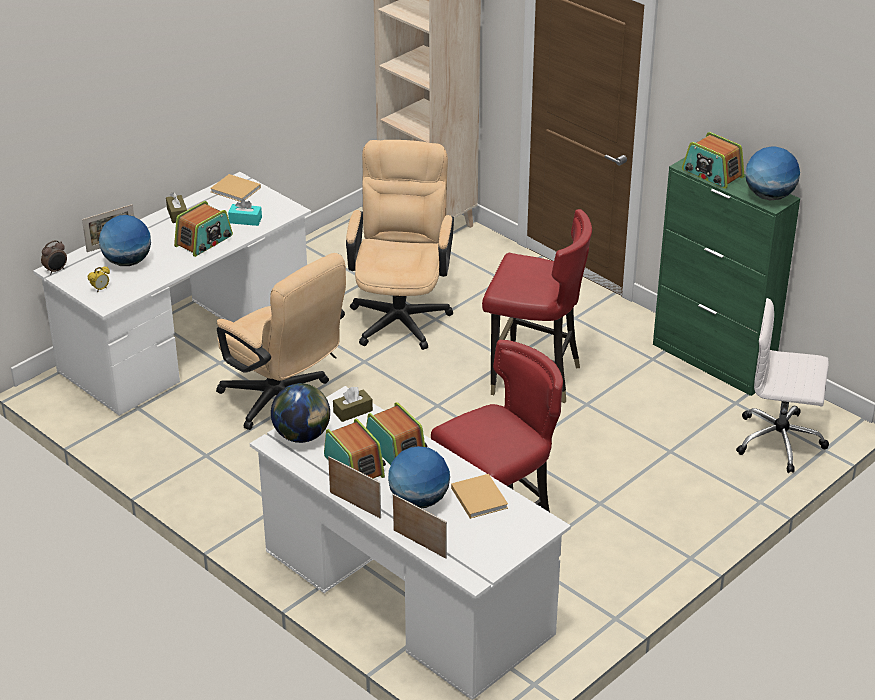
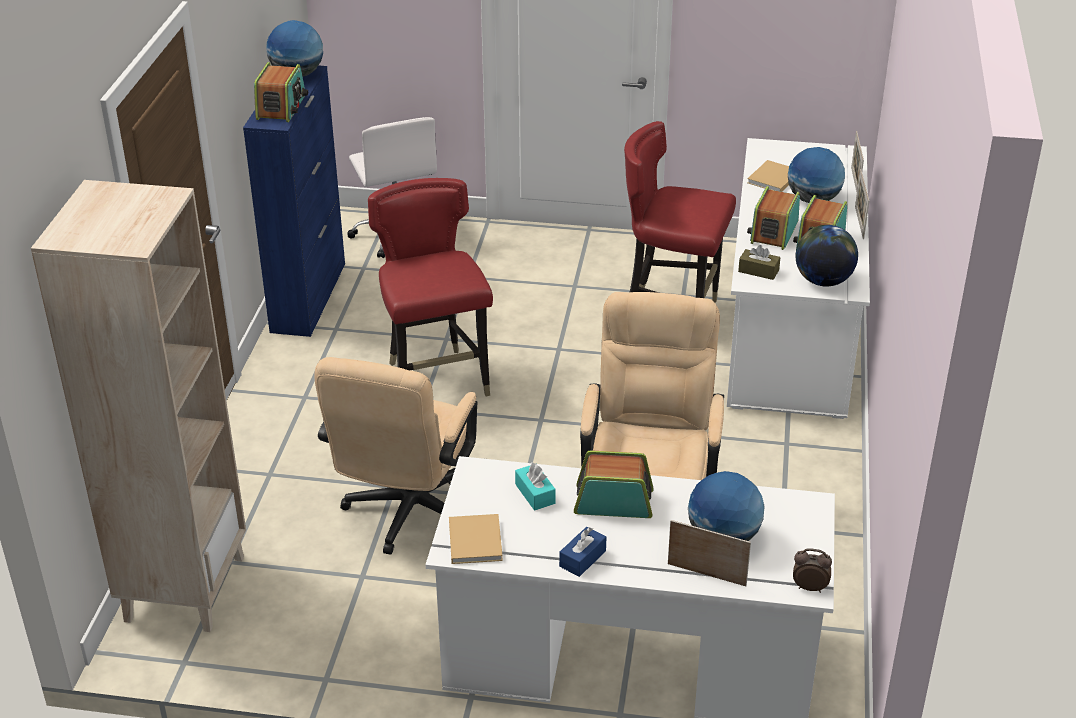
camera: 125 degrees left, 0 degrees up
(100, 289) = (795, 525): alarm clock -> none
(177, 214) = (582, 558): brown tissue box -> blue tissue box
(401, 314) = (407, 516): beige office chair -> beige office chair turned 45 degrees counterclockwise
(713, 362) = (309, 297): green cabinet -> blue cabinet

